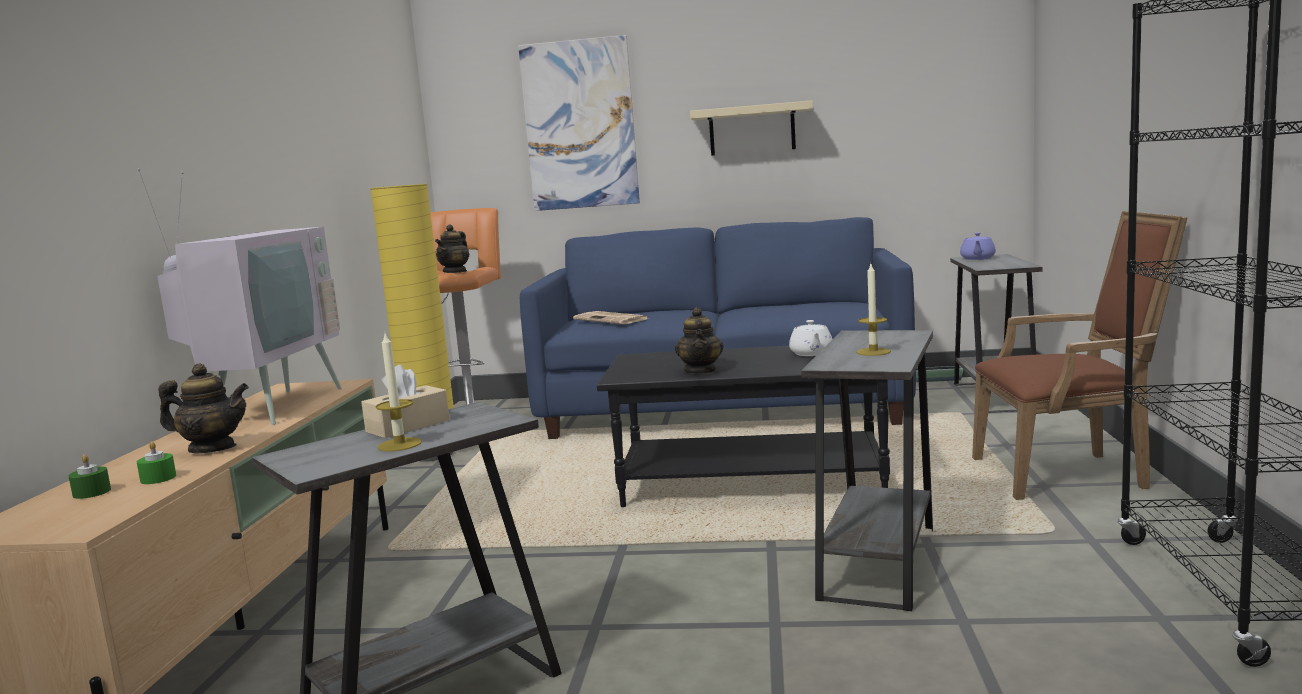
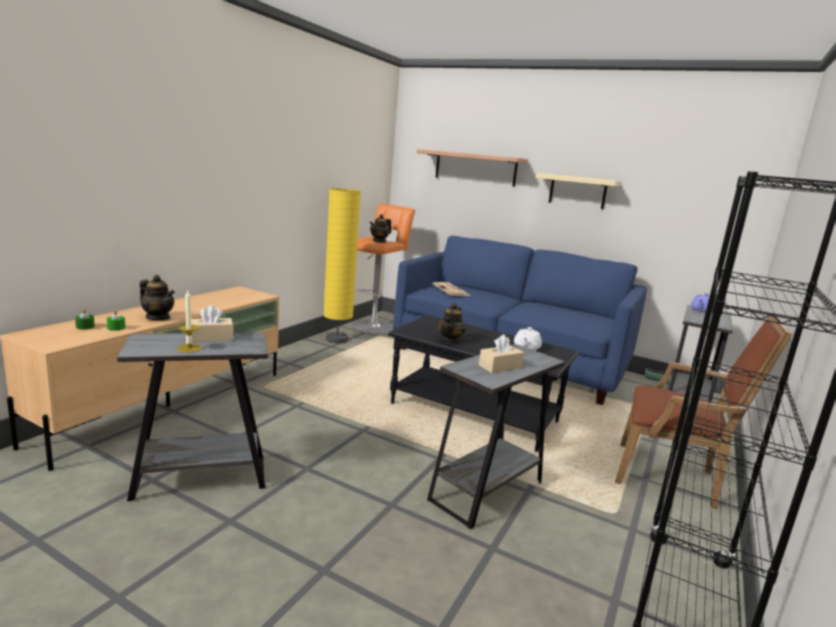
camera: 20 degrees right, 5 degrees up
(269, 406) = (214, 299): television -> none
(579, 125) = (475, 168): picture -> shelf
(873, 352) = (500, 366): candle -> beige tissue box

